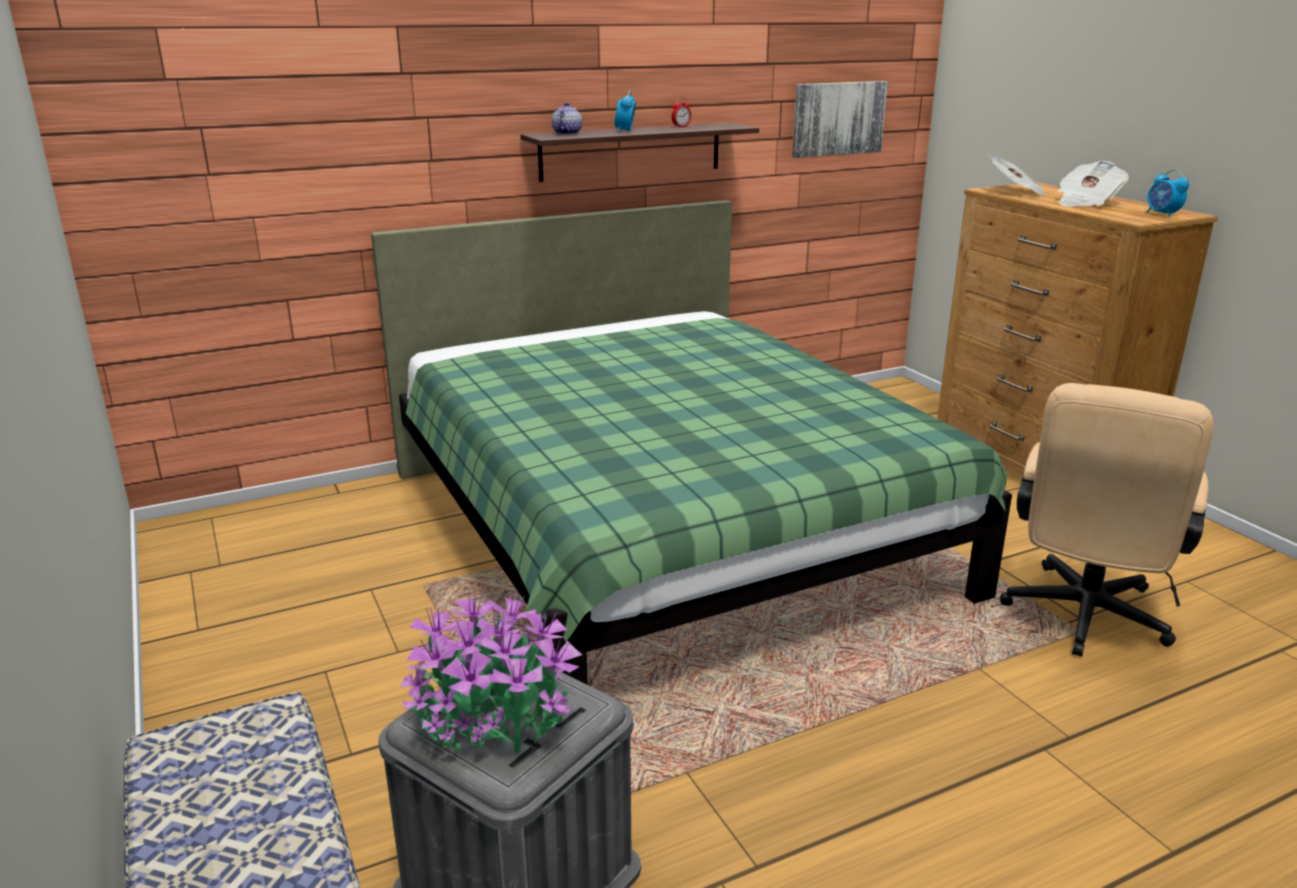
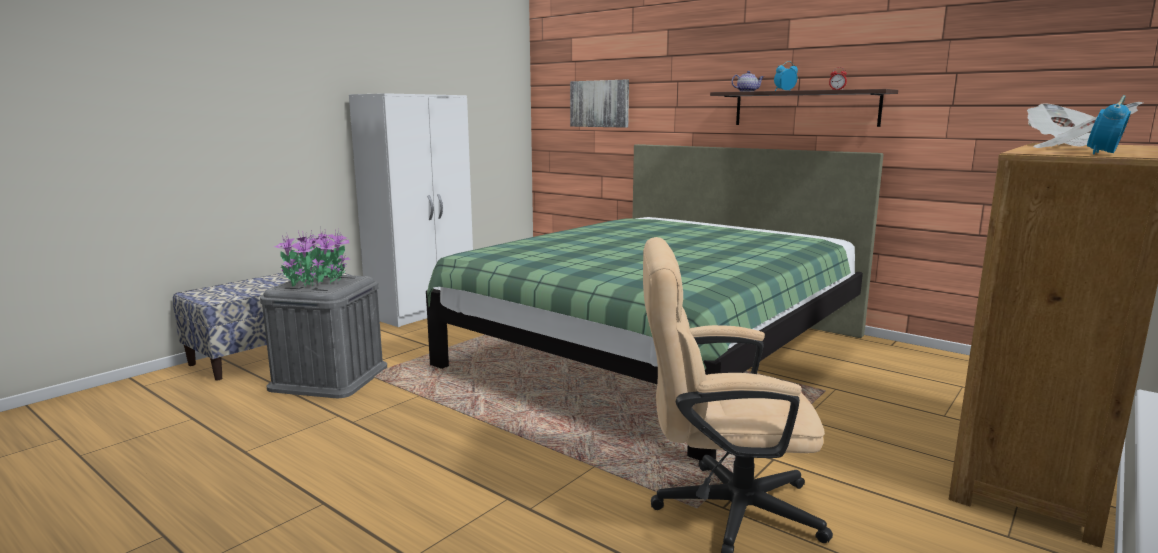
camera: 65 degrees right, 10 degrees down
(226, 696) = (423, 311): none -> white wardrobe
(838, 118) = (1027, 89): picture -> picture (600, 103)

